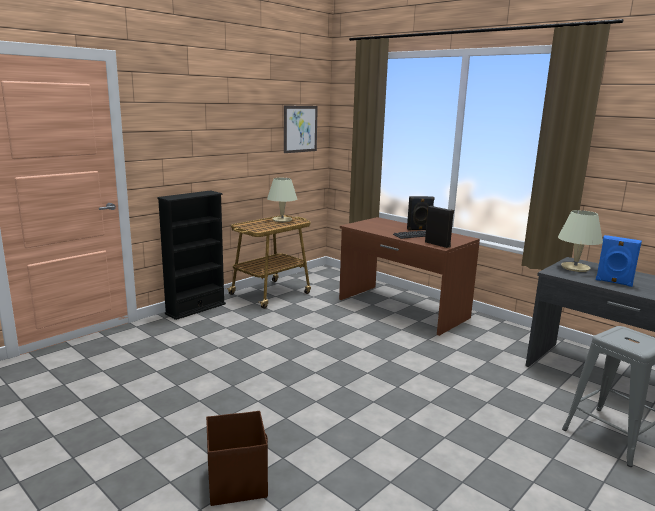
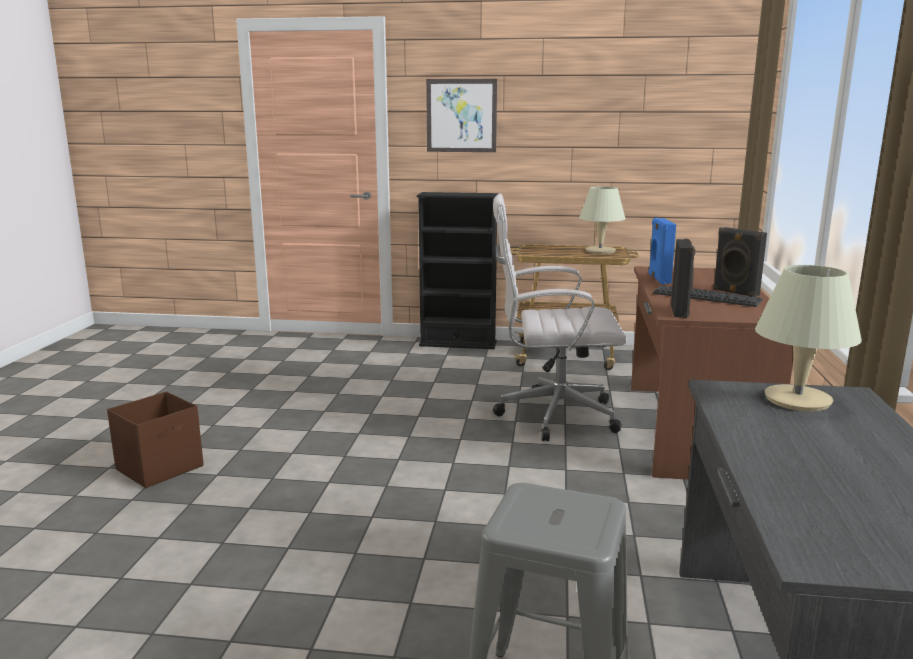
camera: 55 degrees right, 0 degrees up
(300, 129) = (680, 114): picture -> picture (461, 115)
(344, 328) = (552, 416): none -> white office chair
(613, 282) = (775, 438): blue speaker -> blue speaker (658, 279)

